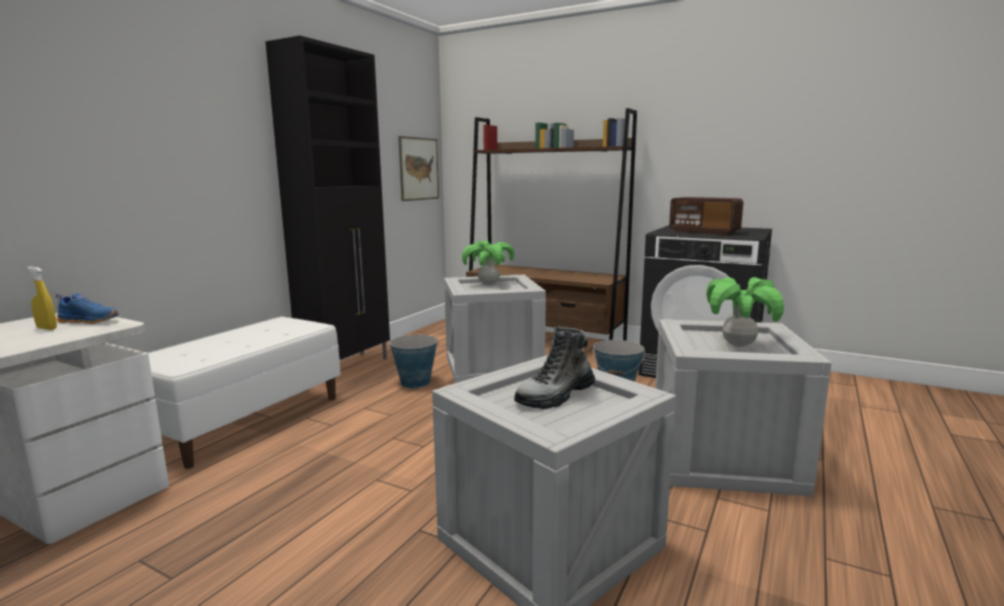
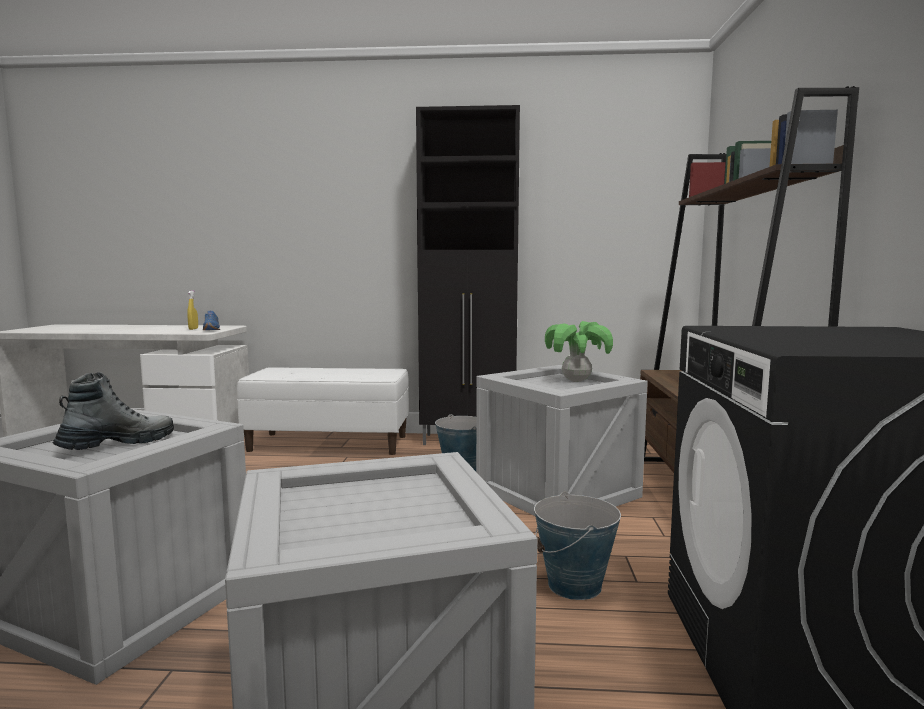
camera: 65 degrees right, 5 degrees down
(419, 169) = (645, 232): picture -> none
(556, 396) = (118, 444): boot -> boot turned 105 degrees clockwise
(704, 232) = (802, 336): radio -> none
(738, 345) = (365, 513): potted plant -> none

